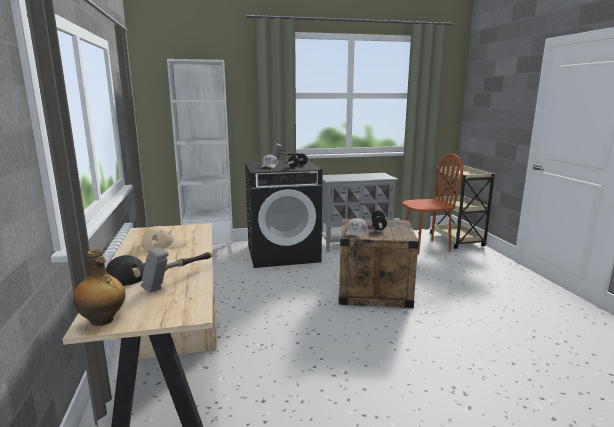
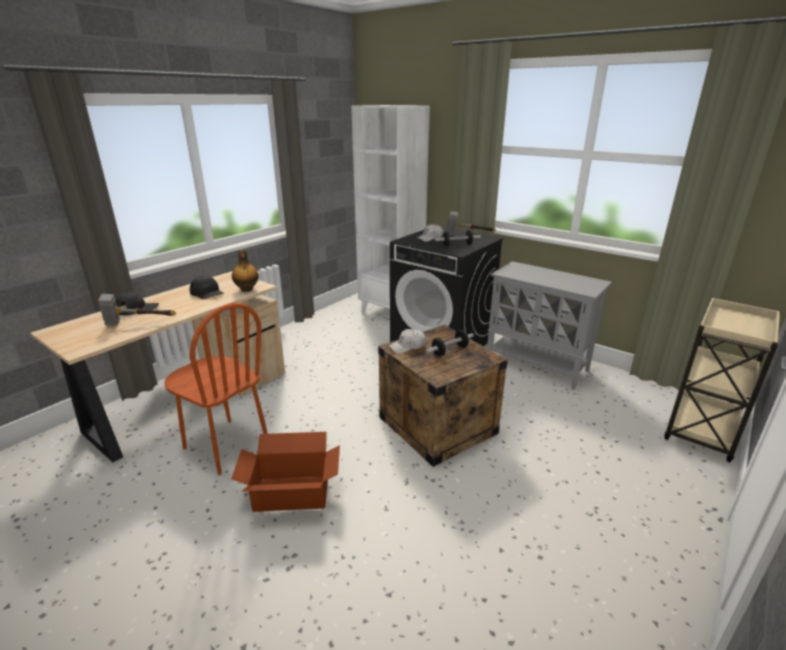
camera: 50 degrees right, 10 degrees up
(103, 320) = (58, 331): bottle -> bottle (247, 289)
(165, 244) = (207, 292): beige cap -> black cap
(384, 367) = (291, 492): none -> cardboard box
(425, 247) = (621, 414): brown chair -> brown chair (225, 445)

